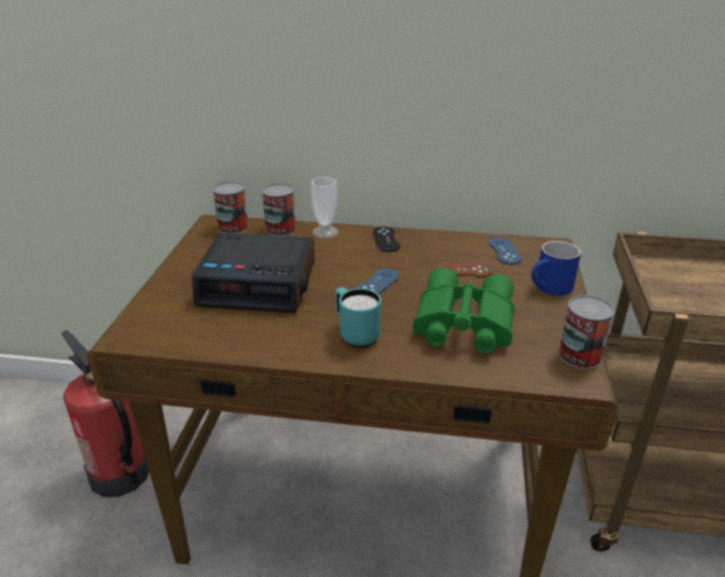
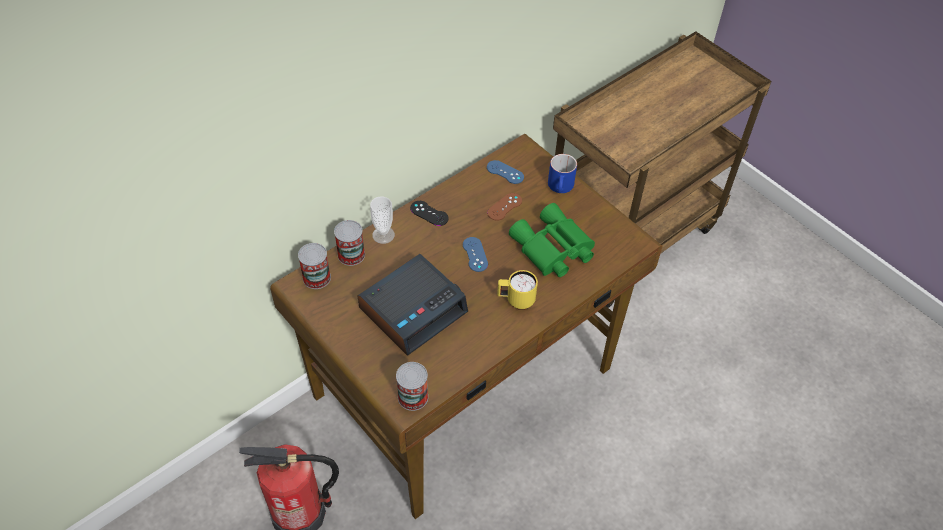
camera: 50 degrees left, 20 degrees up
(355, 335) = (516, 300): turquoise mug -> yellow mug
(580, 355) = (622, 227): can -> can (413, 397)

